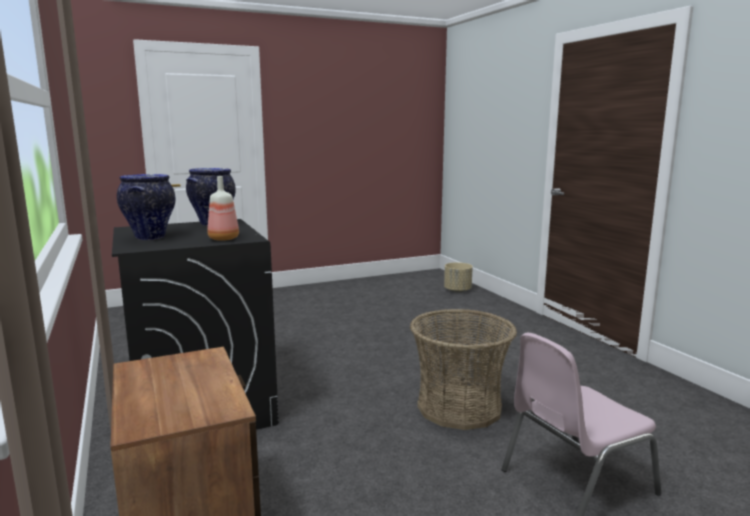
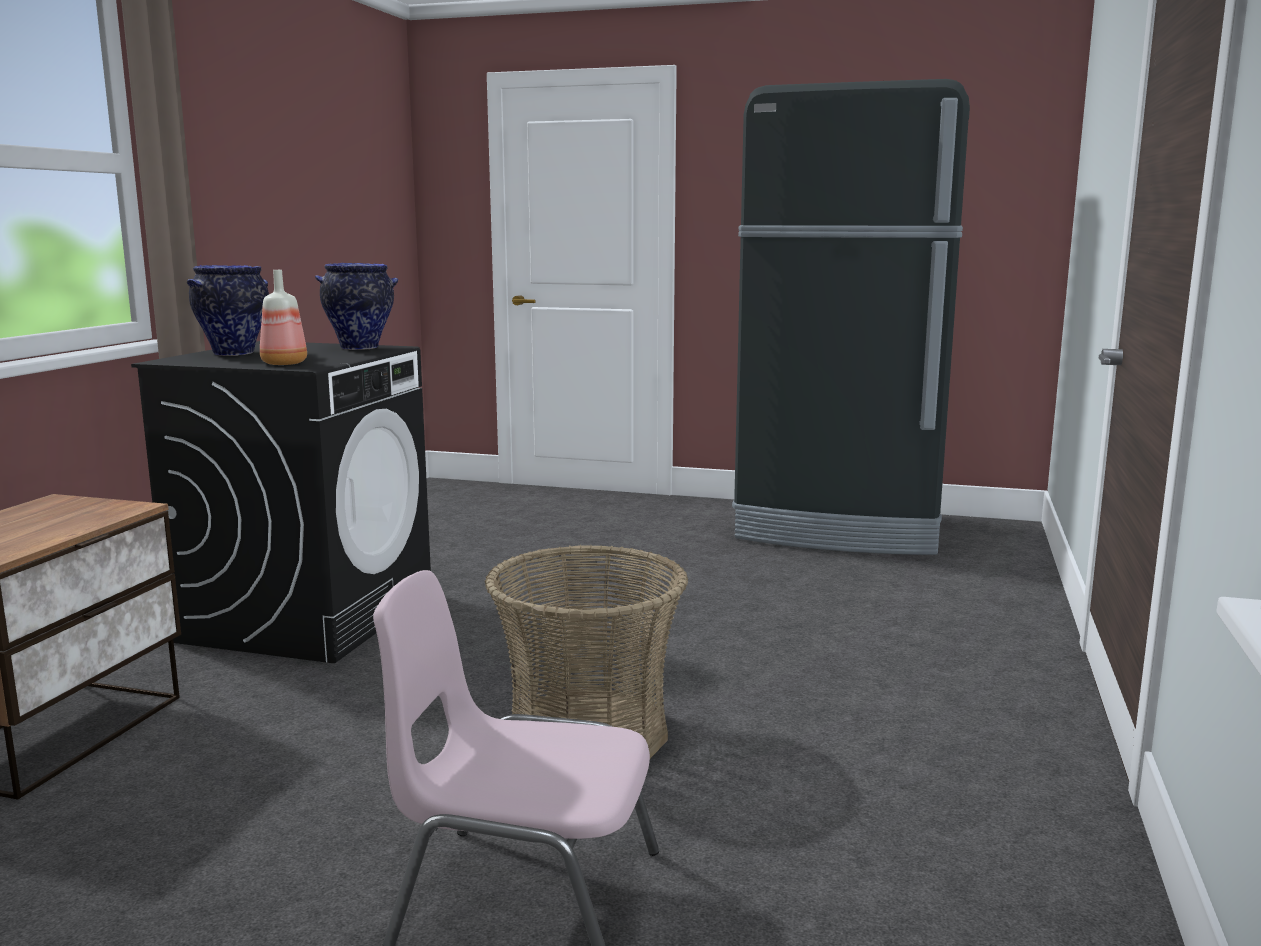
camera: 40 degrees right, 0 degrees up
(376, 288) = (840, 529): none -> black fridge
(457, 290) = (990, 566): beige planter -> none

